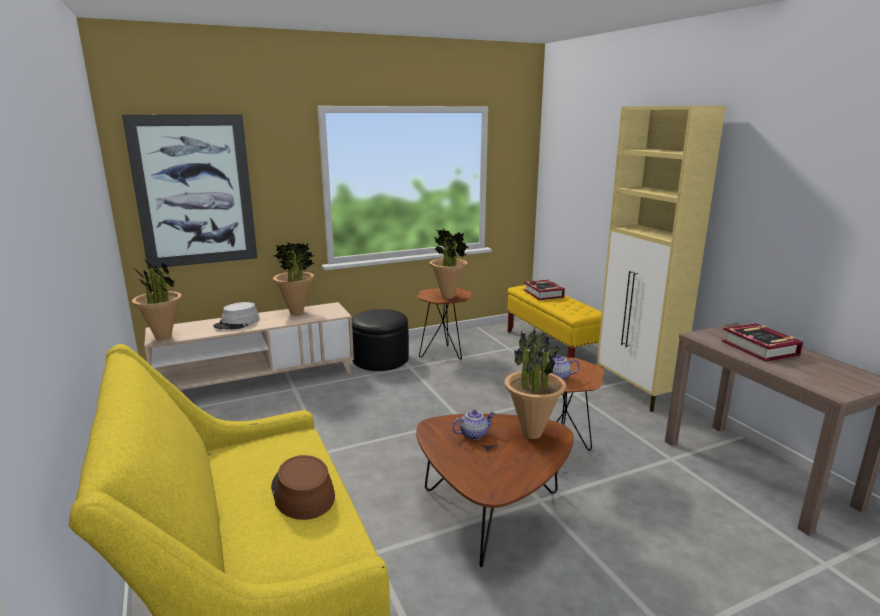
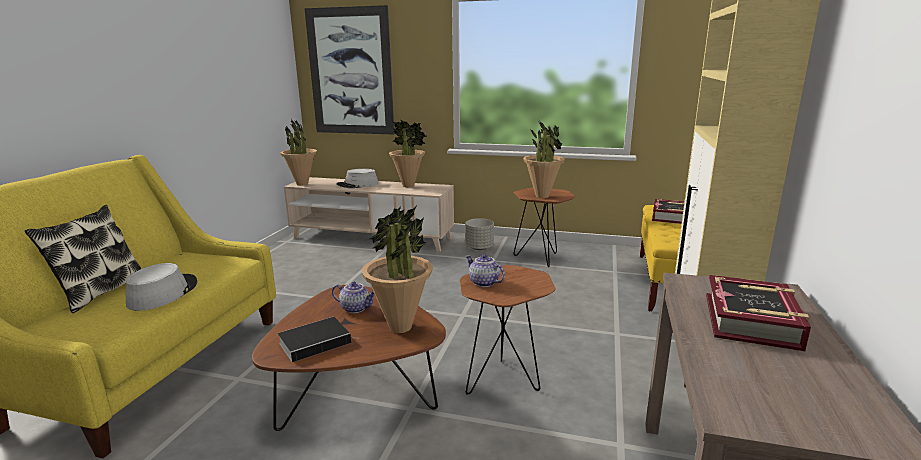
camera: 40 degrees right, 0 degrees up
(225, 523) = (100, 293): none -> pillow
(302, 492) = (163, 293): brown hat -> grey hat
(380, 359) = (479, 248): black ottoman -> grey planter
(501, 469) = (316, 342): none -> book

